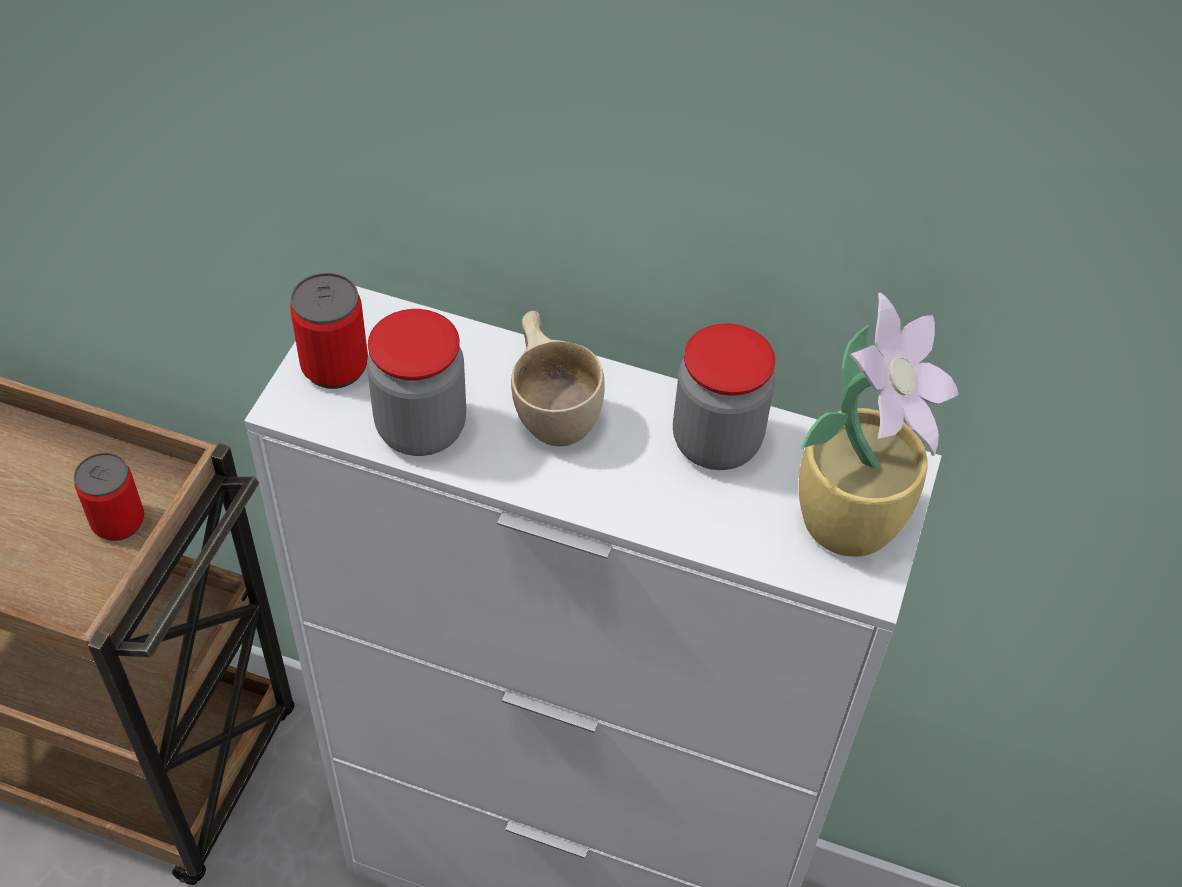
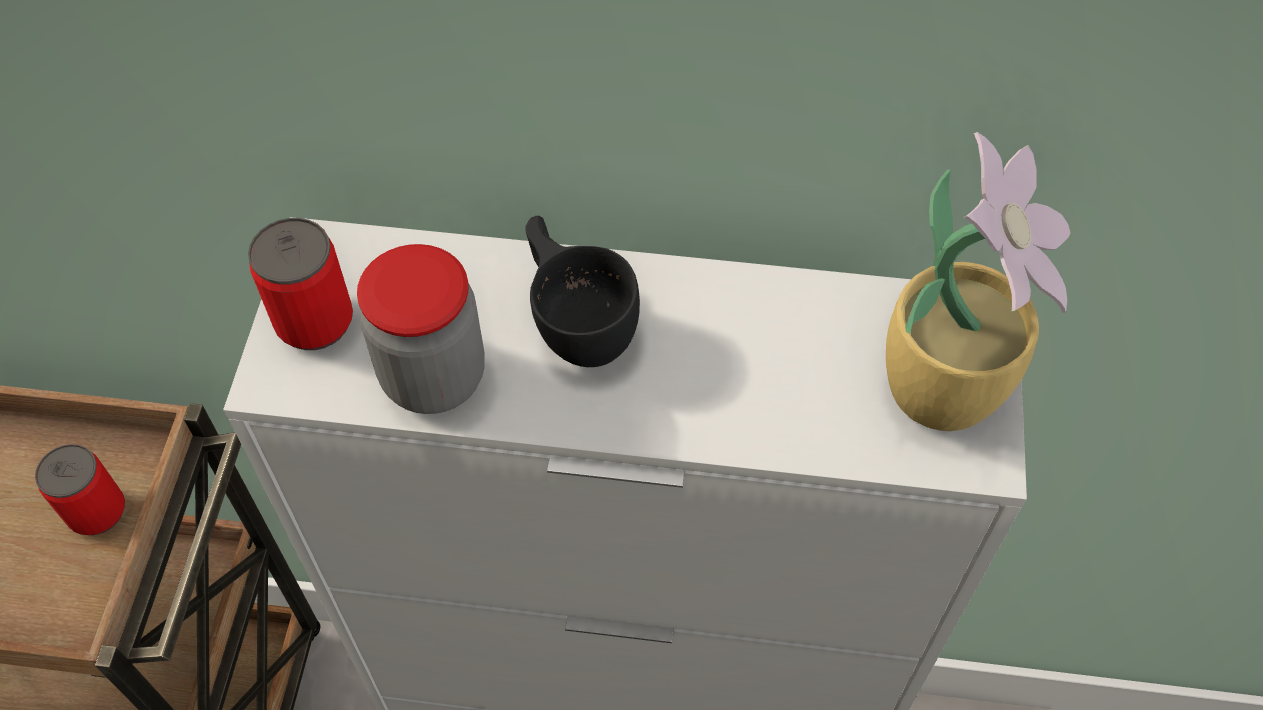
camera: 10 degrees left, 5 degrees up
(553, 406) = (578, 320): beige cup -> black cup
(716, 442) = (771, 325): jar -> none

